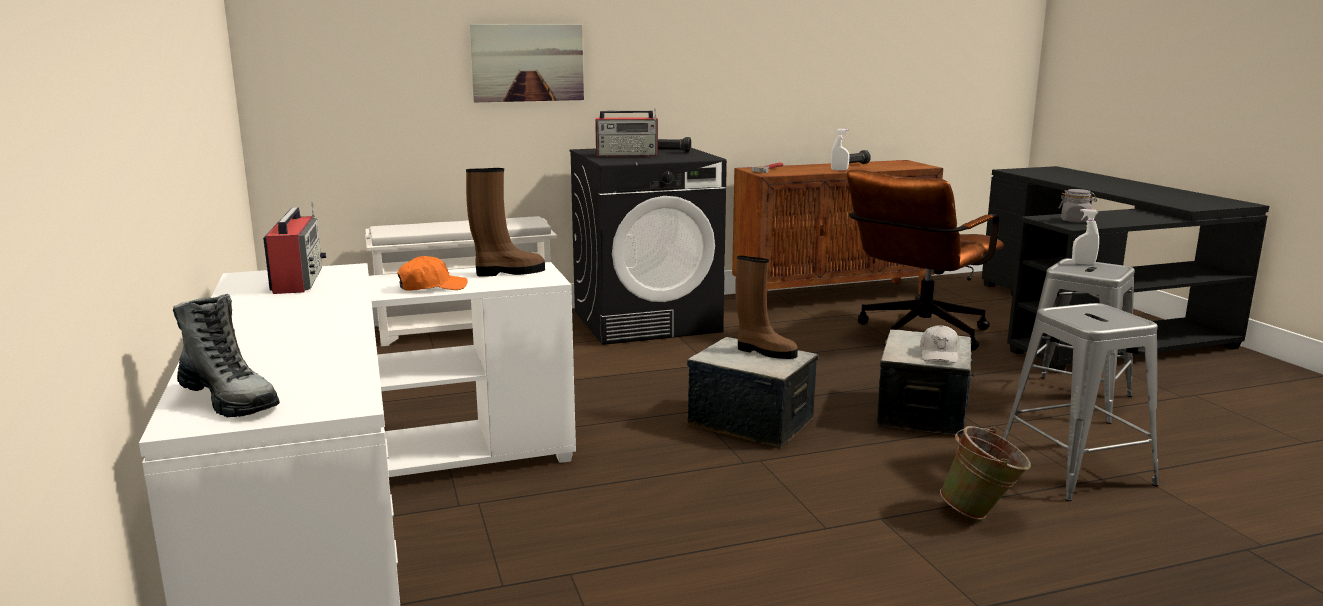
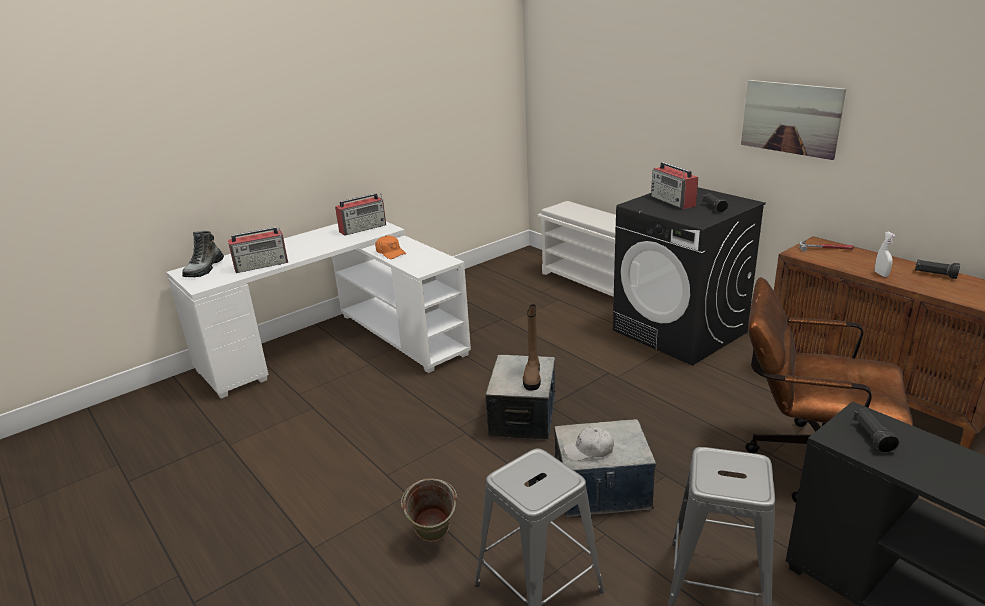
camera: 70 degrees right, 10 degrees up
(329, 350) = (262, 265): none -> radio
(508, 272) = (431, 259): brown boot -> none
(527, 63) = (663, 111): picture -> picture (790, 118)
(1075, 221) = (872, 437): grey jar -> black flashlight
(1083, 263) = (750, 468): white spray bottle -> none

